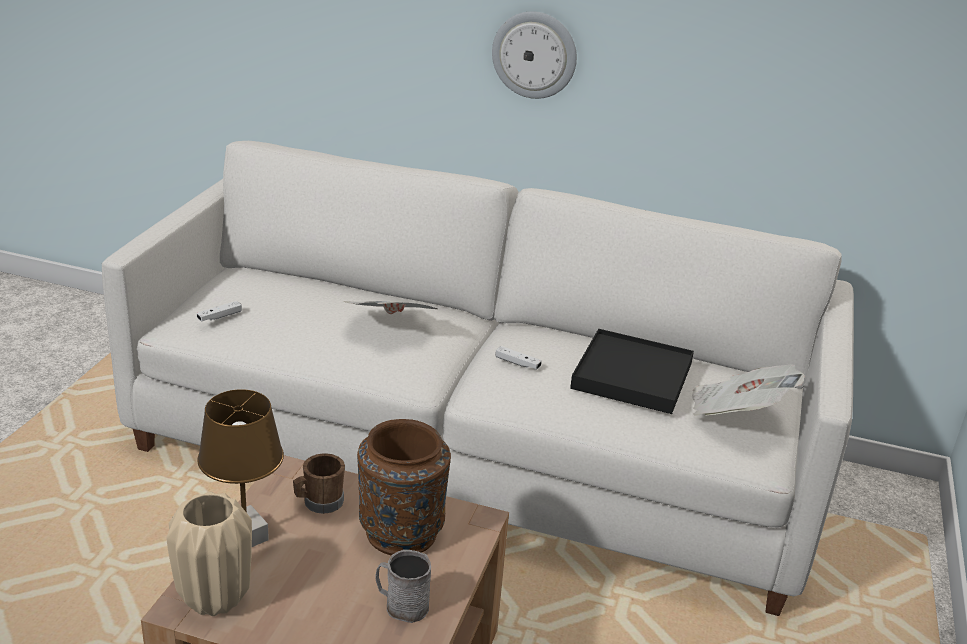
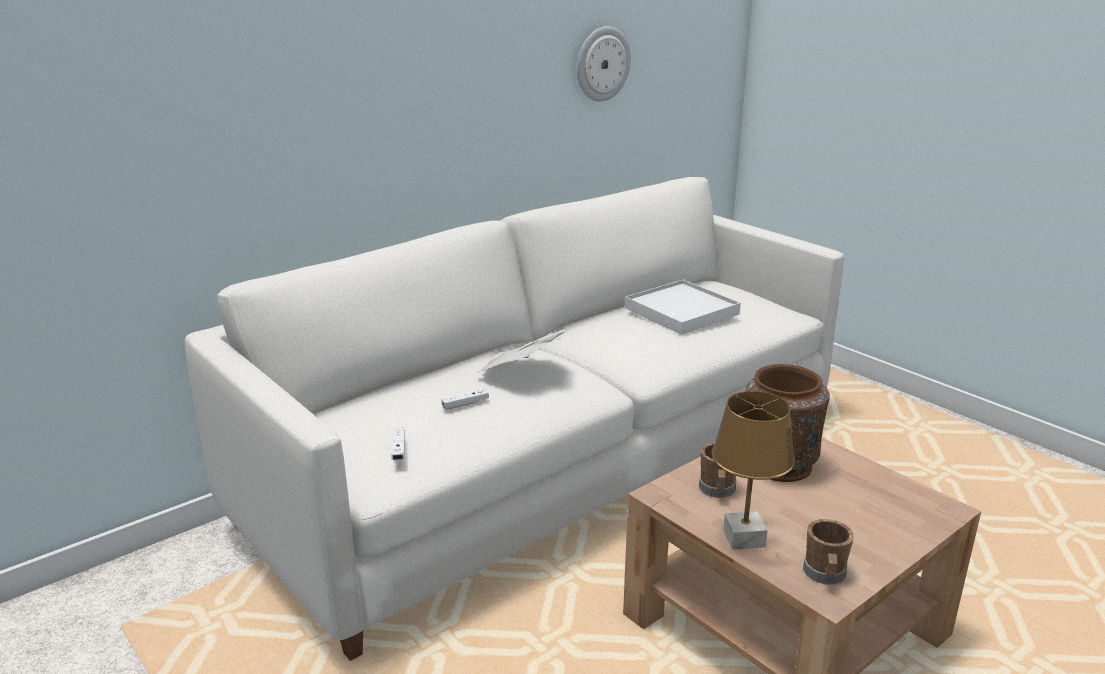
camera: 55 degrees left, 5 degrees down
(214, 599) = (825, 575): beige vase -> brown mug
(401, 605) = (869, 489): grey mug -> none
(517, 363) = (629, 341): white game controller -> white game controller (465, 404)
(534, 55) = (459, 103): wall clock -> wall clock (602, 64)
(632, 376) = (681, 311): black tray -> white tray
(737, 413) = (746, 298): newspaper -> none

